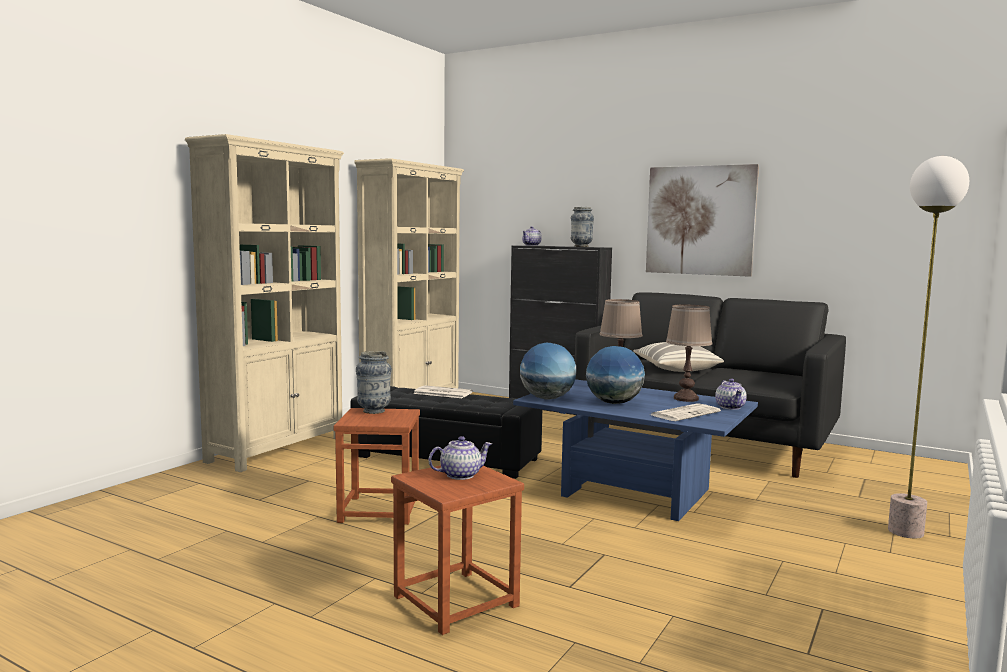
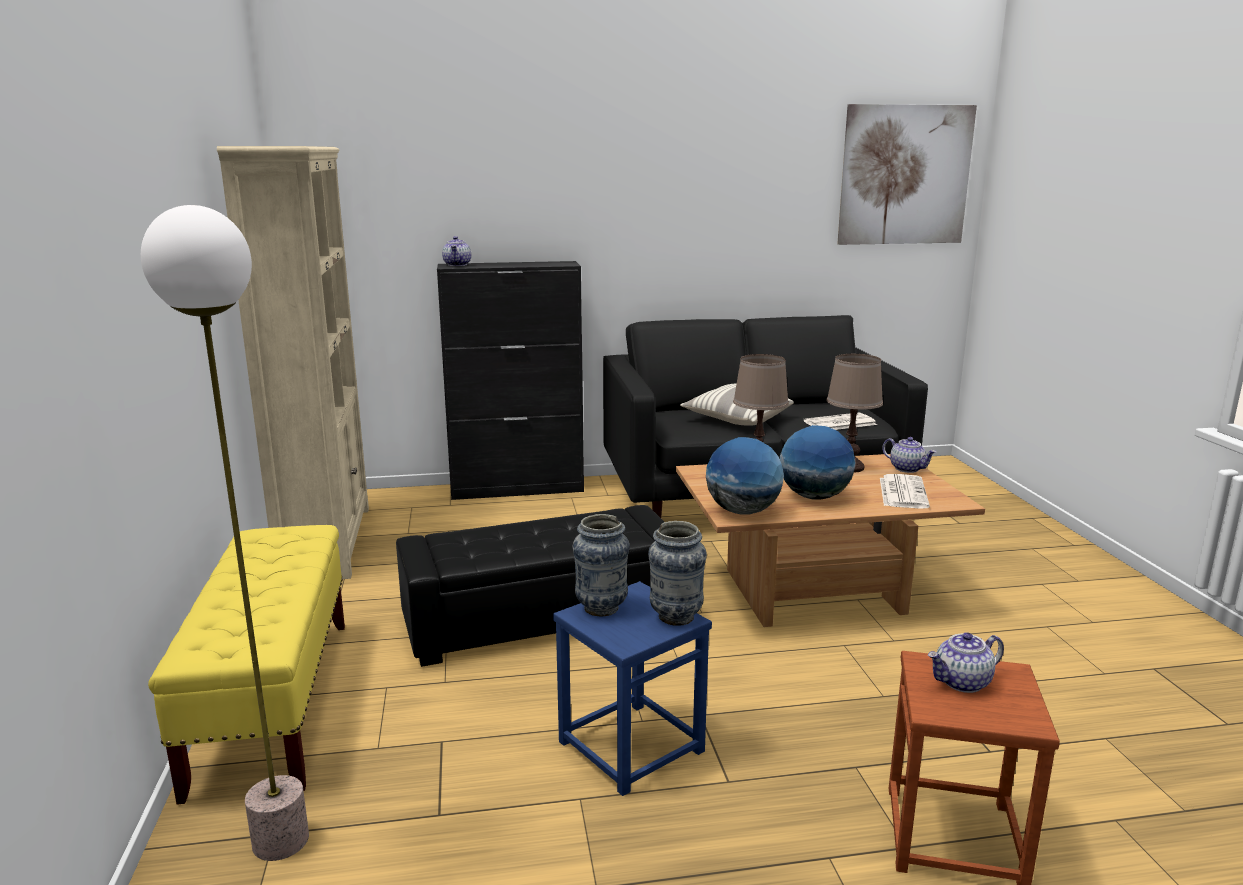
camera: 40 degrees left, 10 degrees up
(278, 449) = (274, 702): beige bookcase -> yellow bench
(379, 510) = (630, 746): brown stool -> blue stool
(442, 393) = (514, 529): newspaper -> newspaper (839, 423)
(460, 475) = (962, 682): teapot -> teapot turned 135 degrees counterclockwise
(581, 246) = (538, 263): vase -> vase (676, 617)
(632, 493) = (813, 594): blue coffee table -> brown coffee table
(700, 220) = (691, 221): picture -> picture (905, 175)
(906, 532) = (1049, 552): floor lamp -> floor lamp (281, 841)

